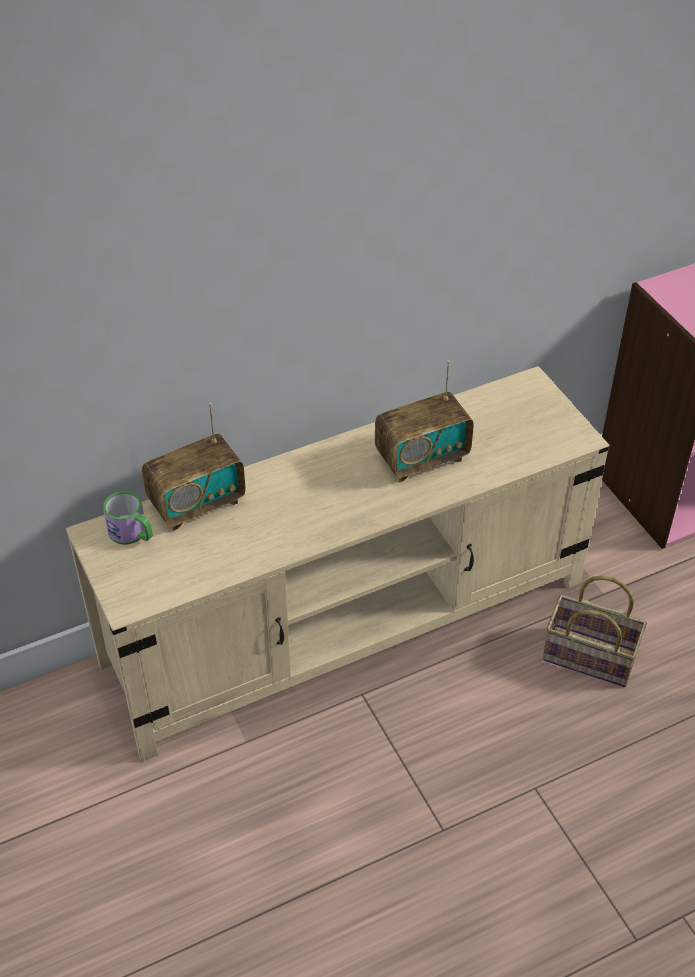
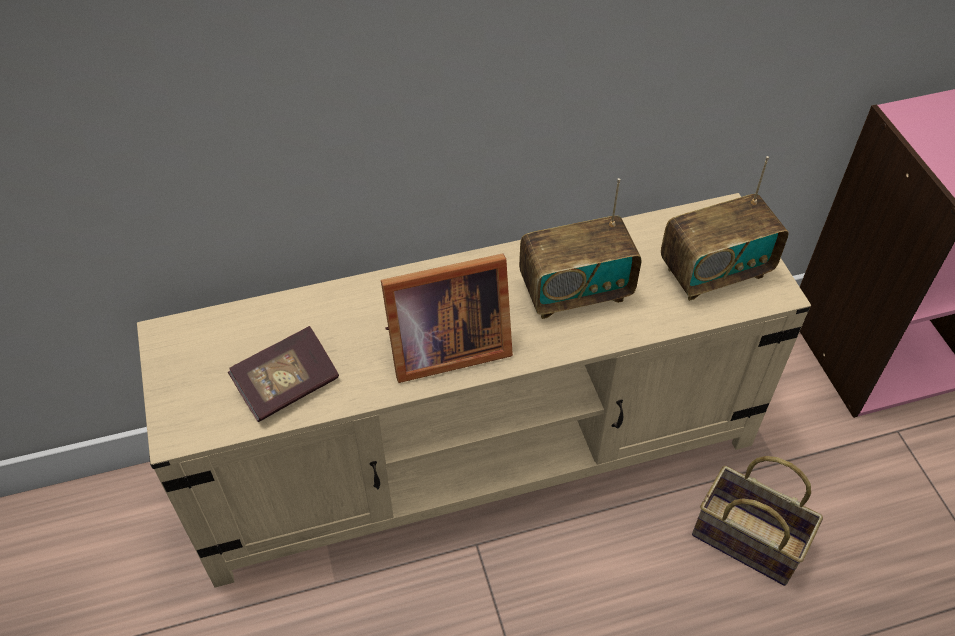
camera: 10 degrees right, 5 degrees up
(132, 533) = (210, 340): mug -> none
(197, 504) = (295, 313): radio -> radio (714, 272)
(206, 558) = (287, 385): none -> book
(325, 514) = (443, 348): none -> picture frame

